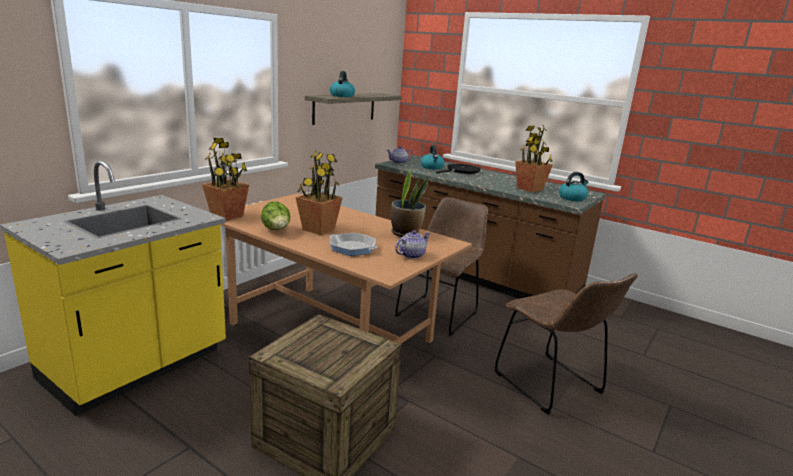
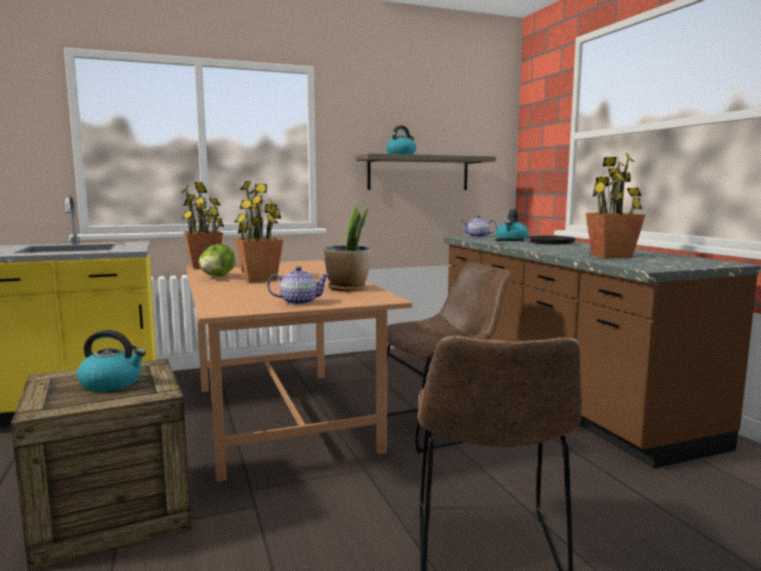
camera: 35 degrees right, 10 degrees down
(352, 248) = (251, 292): frying pan -> none
(572, 198) = (667, 264): kettle -> kettle (112, 383)

